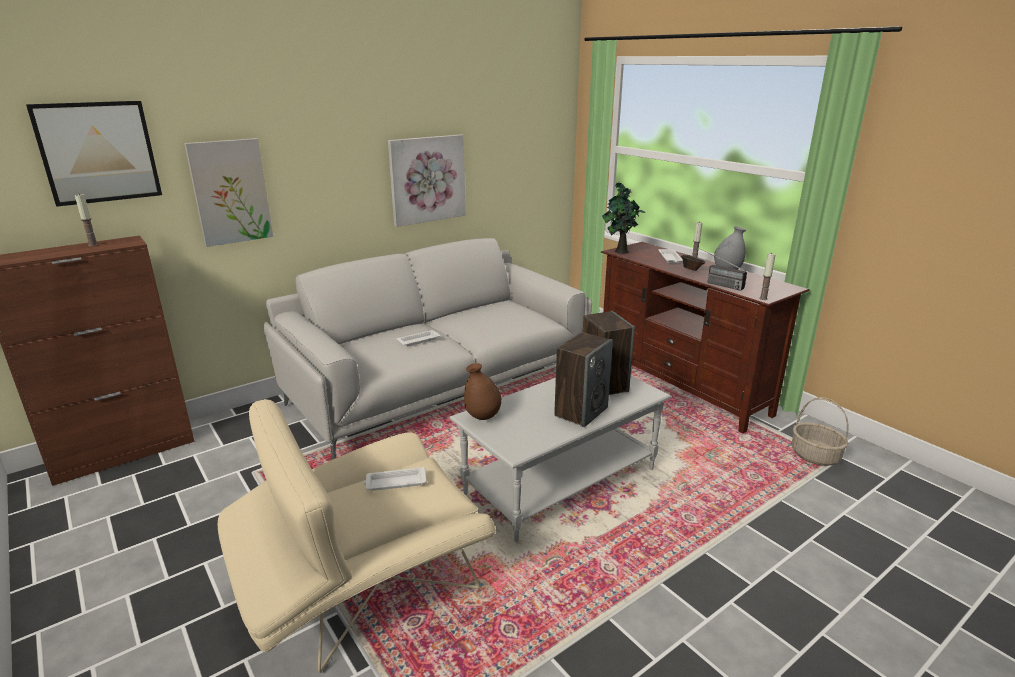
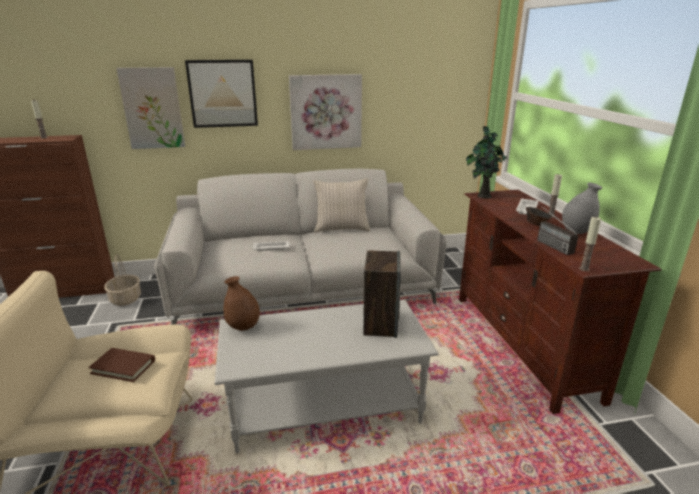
camera: 25 degrees right, 0 degrees up
(98, 152) = (55, 71): picture -> picture (223, 93)
(395, 482) = (123, 367): white tray -> brown book
(468, 309) = (341, 229): none -> beige pillow
(581, 411) = (331, 345): speaker -> none
(815, 456) = (627, 469): basket -> basket (126, 299)

